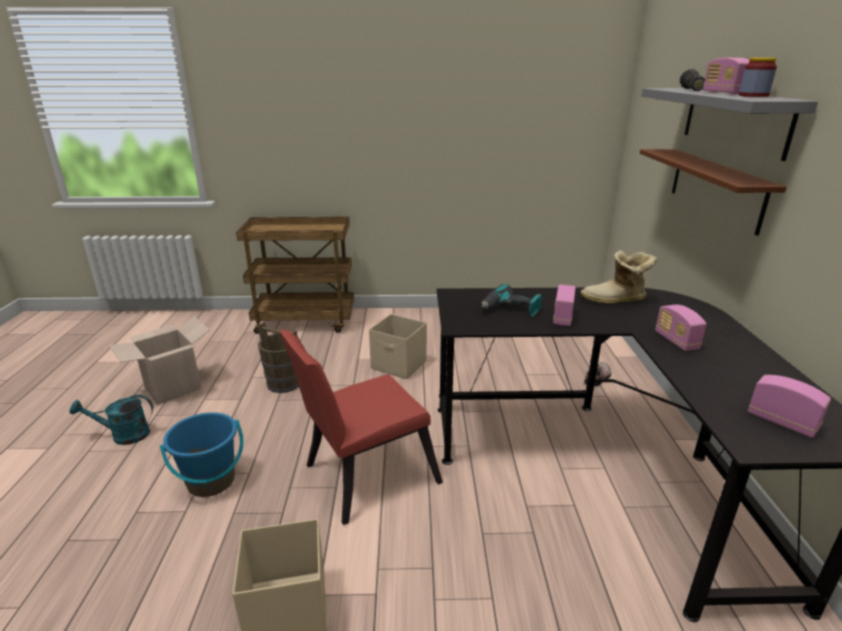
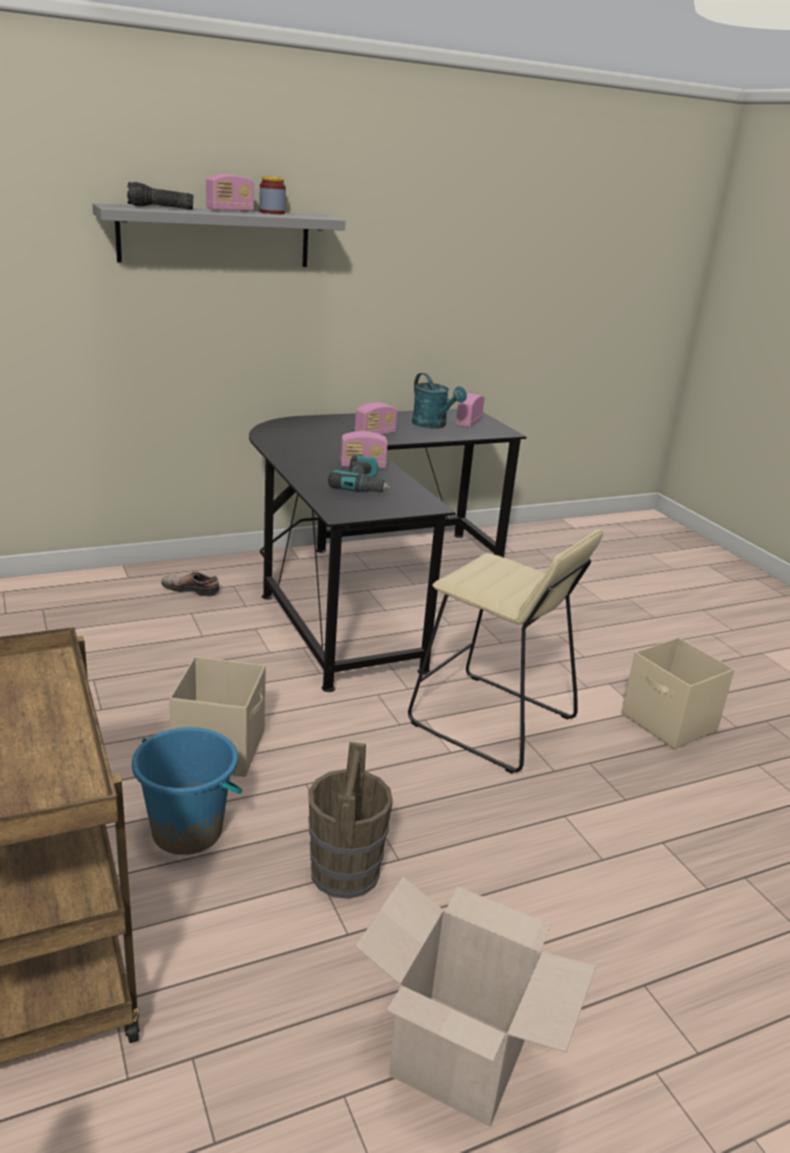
camera: 115 degrees left, 0 degrees up
(124, 435) = (629, 1027): turquoise watering can -> turquoise watering can (433, 425)
(211, 481) = (607, 844): blue bucket -> blue bucket (188, 831)
(363, 476) = (491, 722): red chair -> beige stool
(615, 300) = (298, 446): boot -> none
(715, 188) = (211, 311): brown shelf -> none

